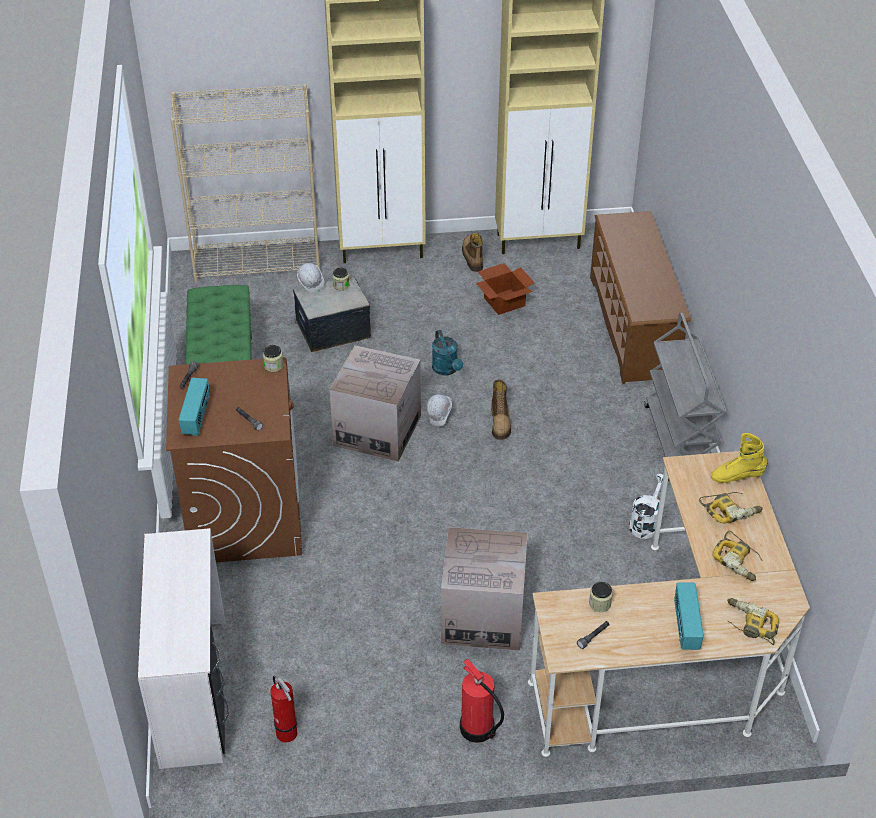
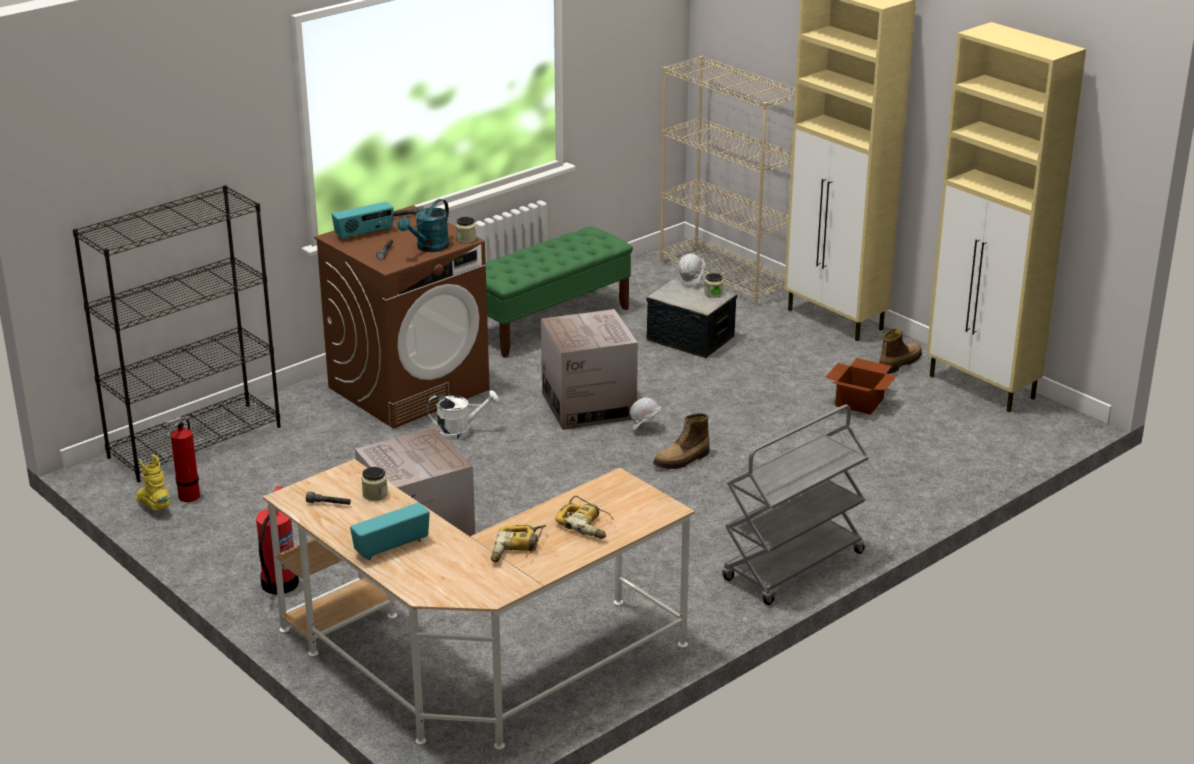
camera: 55 degrees right, 15 degrees down
(195, 691) = (195, 441): white desk -> black bookcase
(447, 370) = (717, 409): turquoise watering can -> turquoise watering can (429, 248)
(633, 327) = (933, 482): brown shoe rack -> none
(646, 522) = (647, 586): white watering can -> white watering can (460, 431)
(737, 476) = (642, 514): yellow boot -> yellow boot (154, 506)
(749, 625) = (432, 581): power drill -> none

